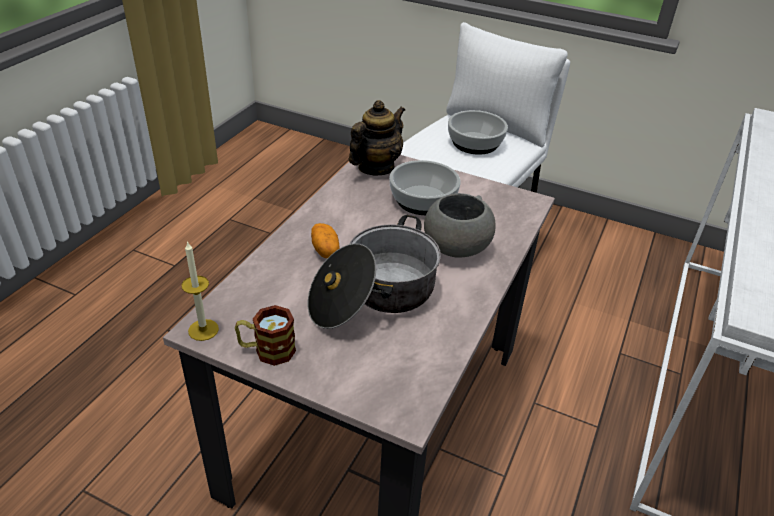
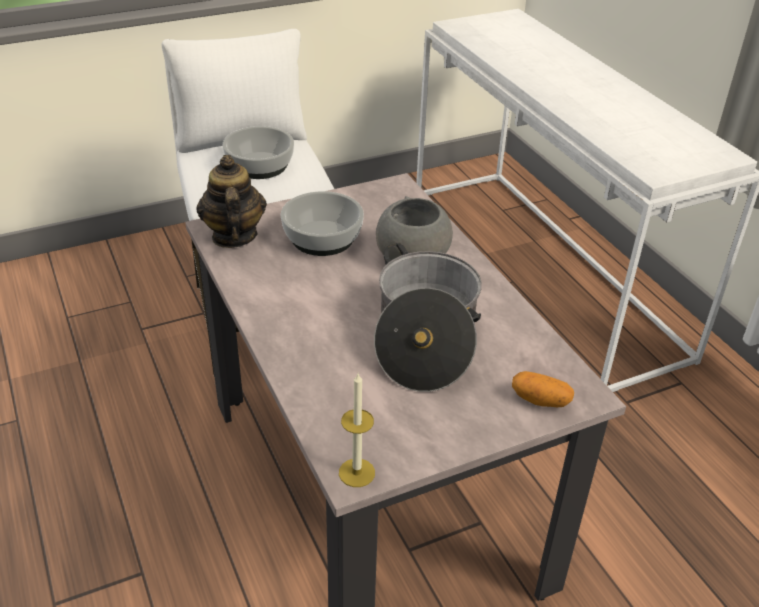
camera: 50 degrees left, 0 degrees up
(267, 350) = (431, 441): mug -> none
(325, 250) = (325, 333): potato -> potato (540, 400)

